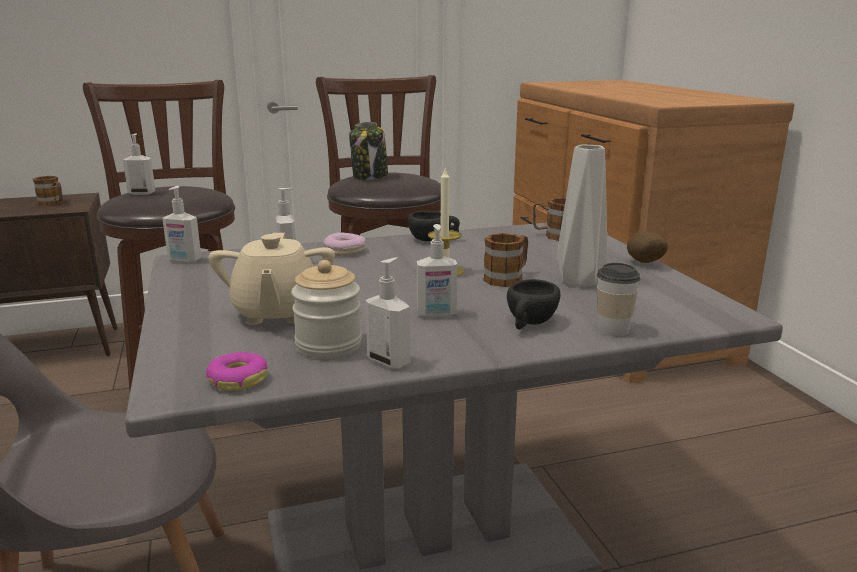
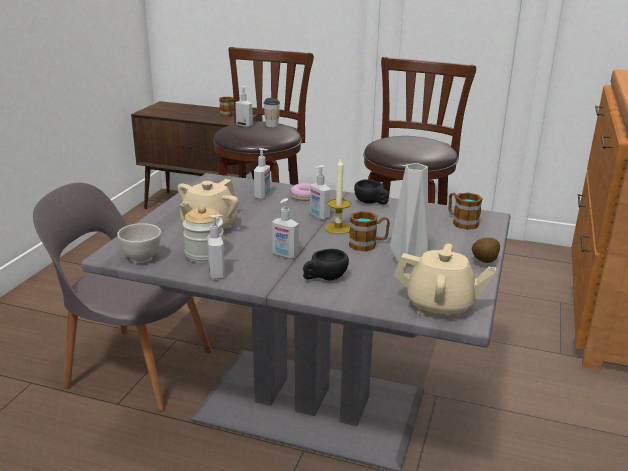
camera: 35 degrees right, 5 degrees up
(184, 261) = (213, 180): soap dispenser -> soap dispenser (319, 216)
(238, 380) = (142, 259): donut -> white bowl
(370, 176) = (401, 140): jar -> none
(613, 330) = (366, 299): cup -> cup (272, 125)
(691, 312) = (440, 306): none -> beige teapot

